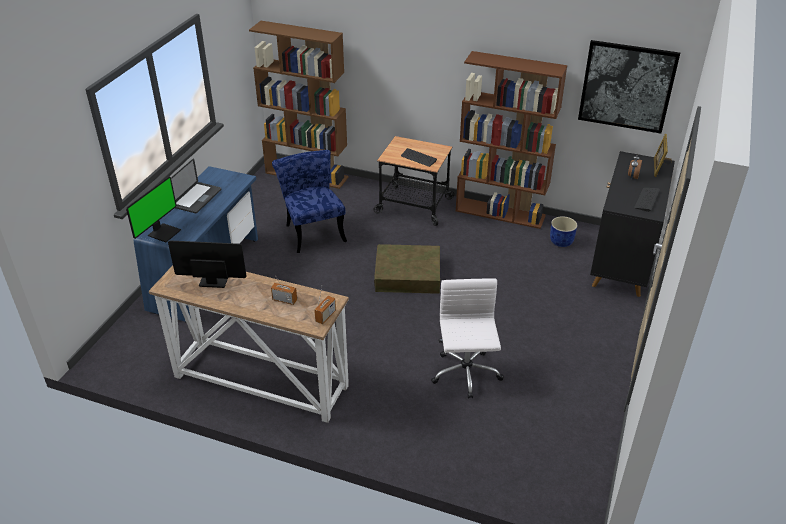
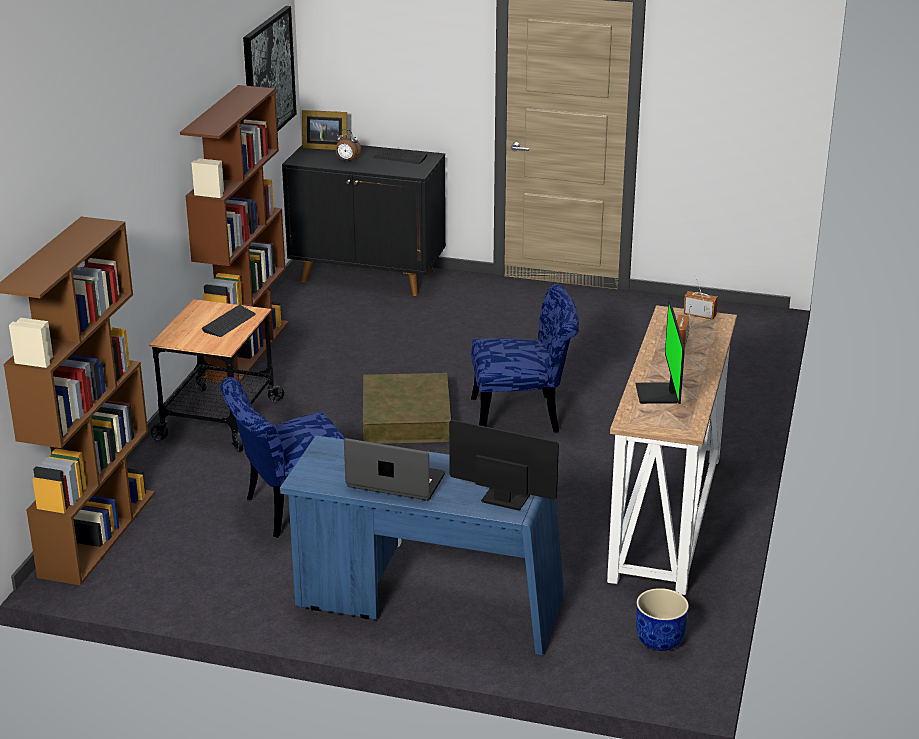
camera: 95 degrees left, 10 degrees down
(404, 327) = (524, 416): none -> blue chair
(465, 374) = (602, 373): white office chair -> none
(561, 241) = (319, 310): blue planter -> blue planter (659, 640)

